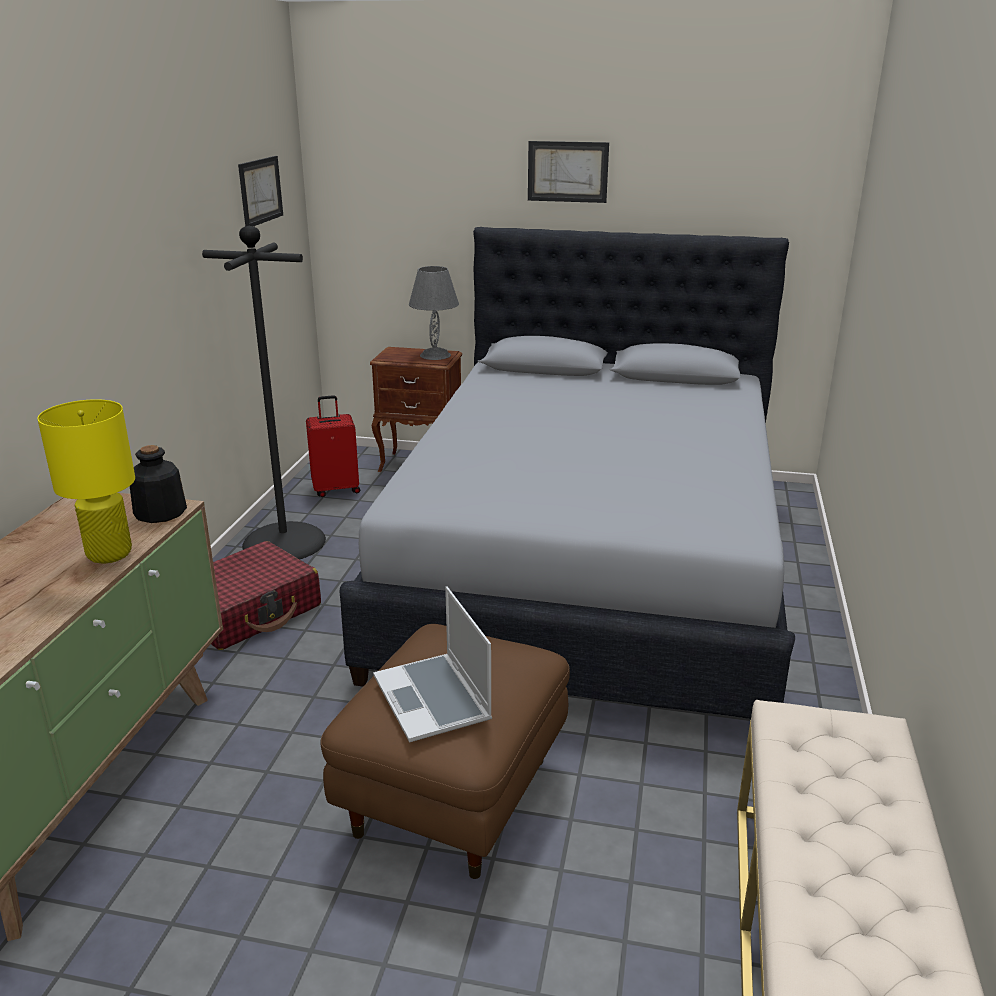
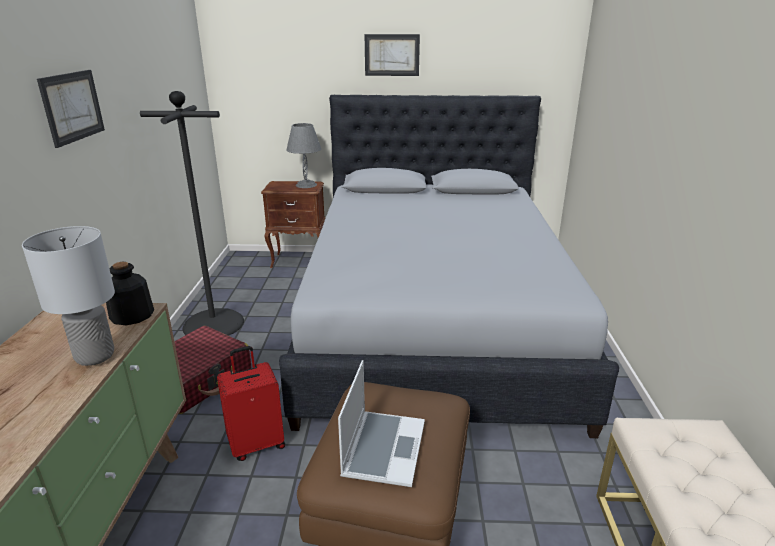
camera: 10 degrees left, 0 degrees up
(109, 556) = (95, 358): yellow table lamp -> grey table lamp
(260, 191) = (176, 70): picture -> picture (72, 106)
(336, 489) = (243, 282): red suitcase -> red suitcase (256, 444)
(434, 700) = (383, 448): laptop -> laptop turned 135 degrees counterclockwise

